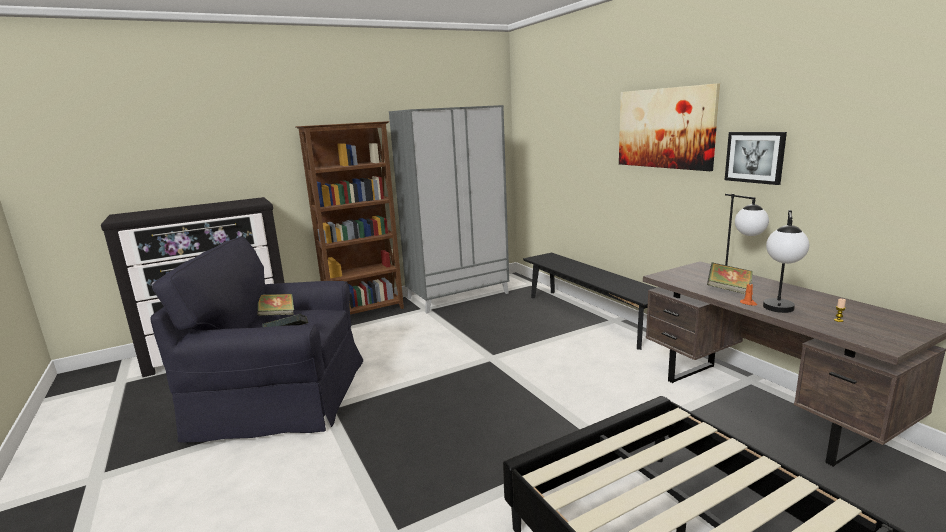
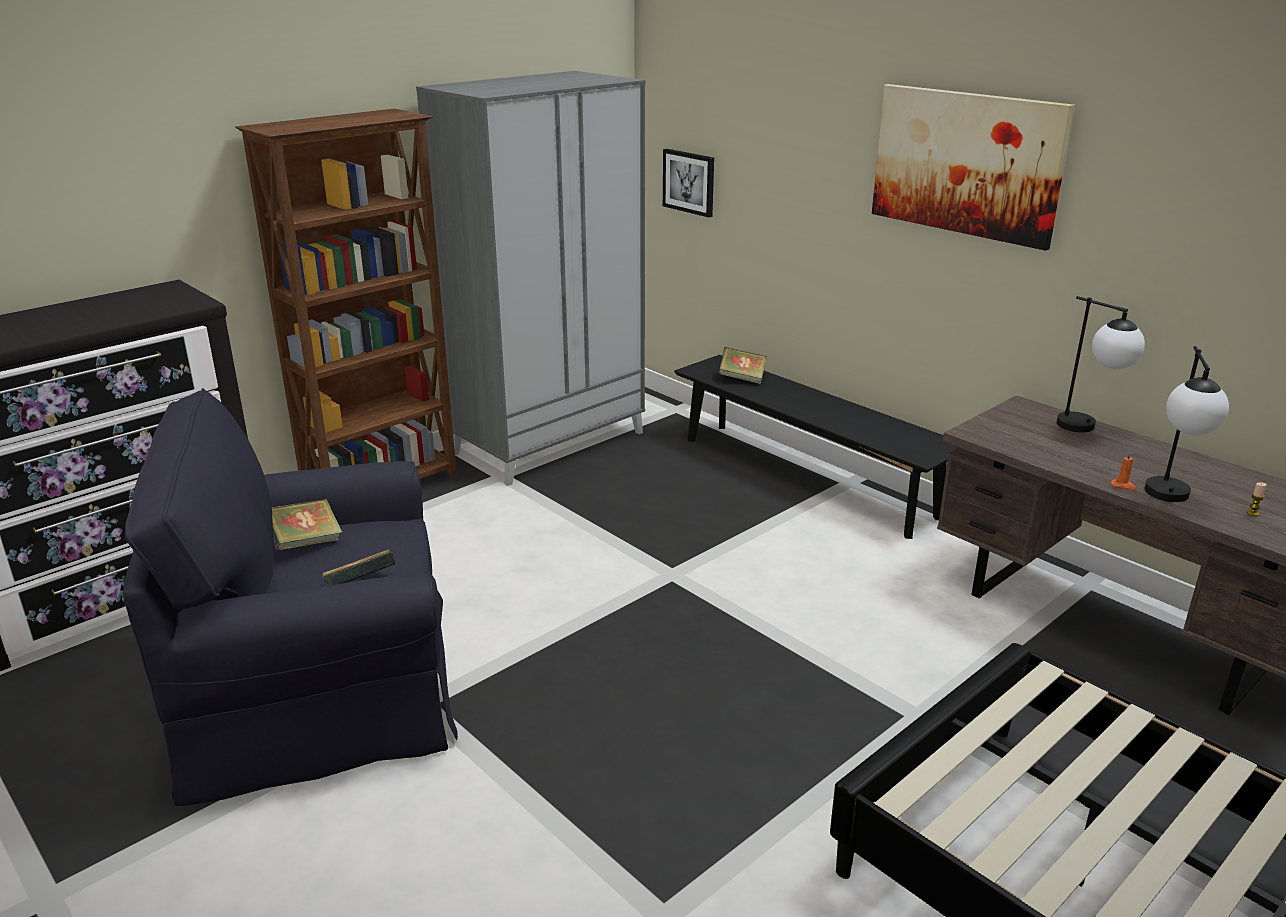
camera: 15 degrees left, 10 degrees up
(728, 290) = (1084, 459): book -> book (742, 379)
(755, 157) = (1124, 237): picture -> picture (689, 182)

